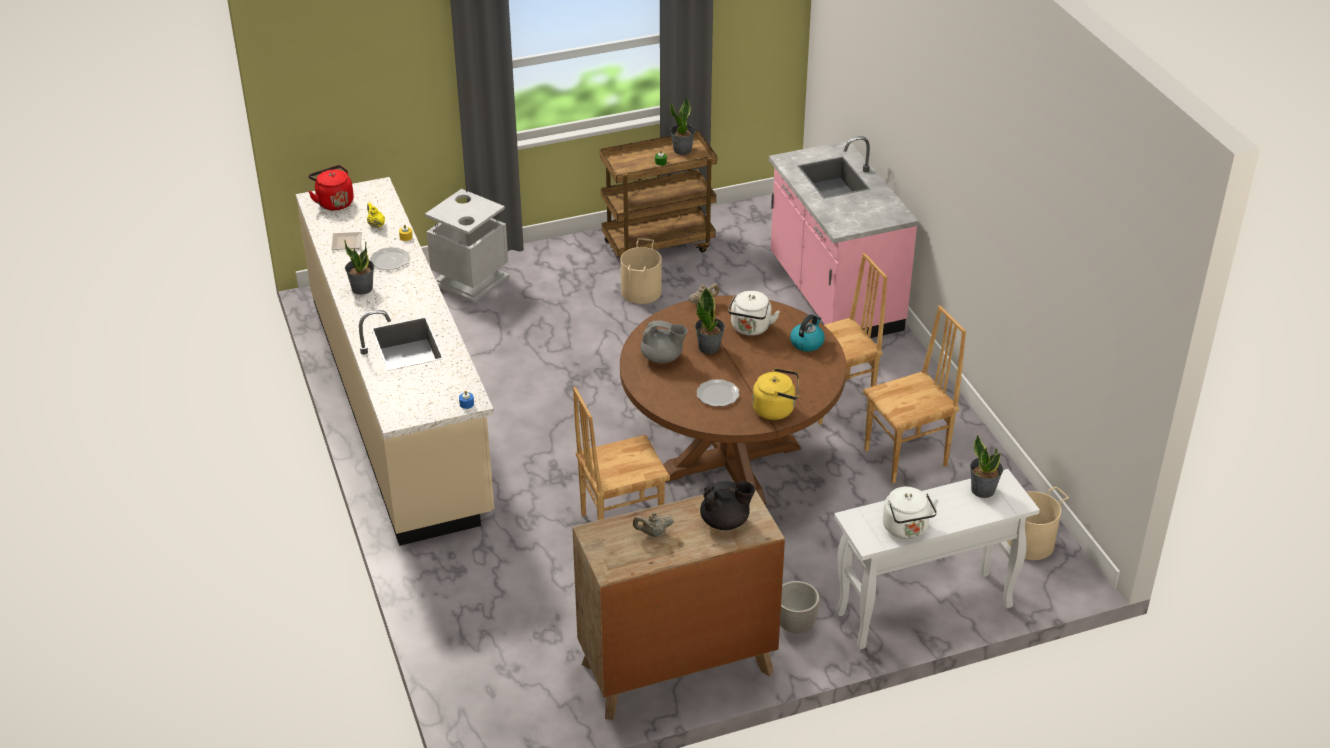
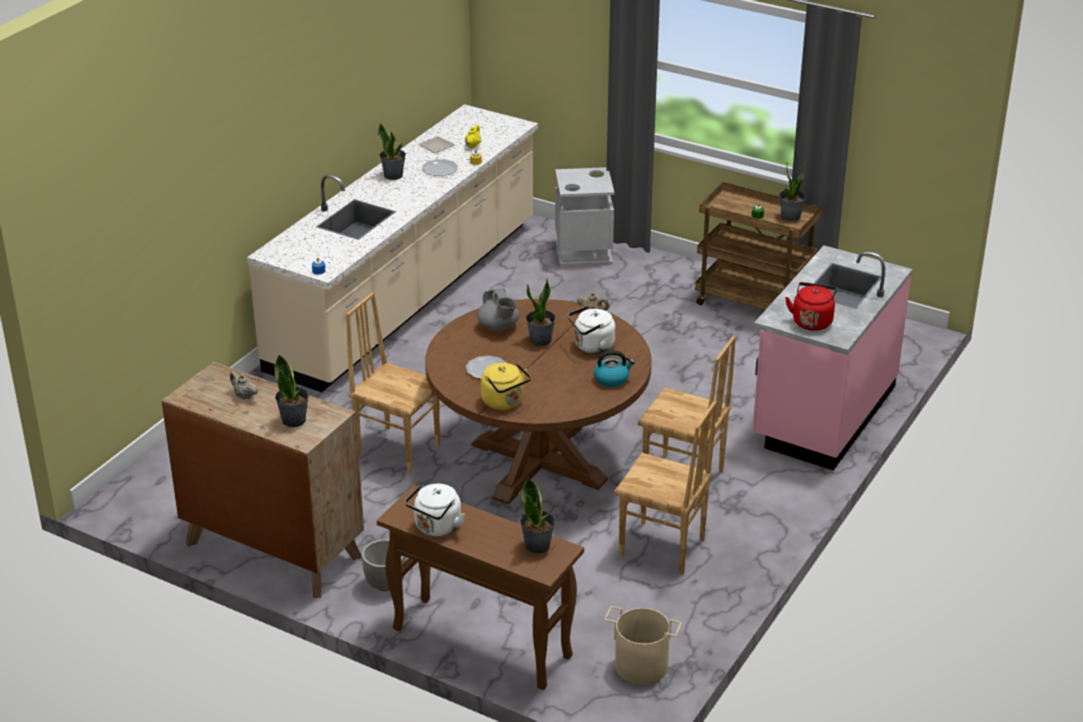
camera: 50 degrees right, 5 degrees down
(334, 202) = (475, 120): red kettle -> red kettle (812, 321)
(642, 292) = (683, 325): beige bucket -> none
(725, 522) = (294, 420): black teapot -> potted plant
(923, 611) = (480, 643): white console table -> brown console table

